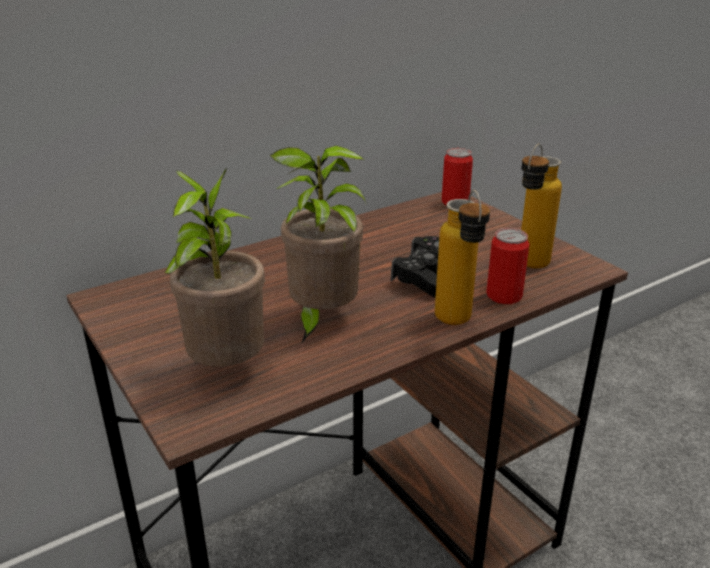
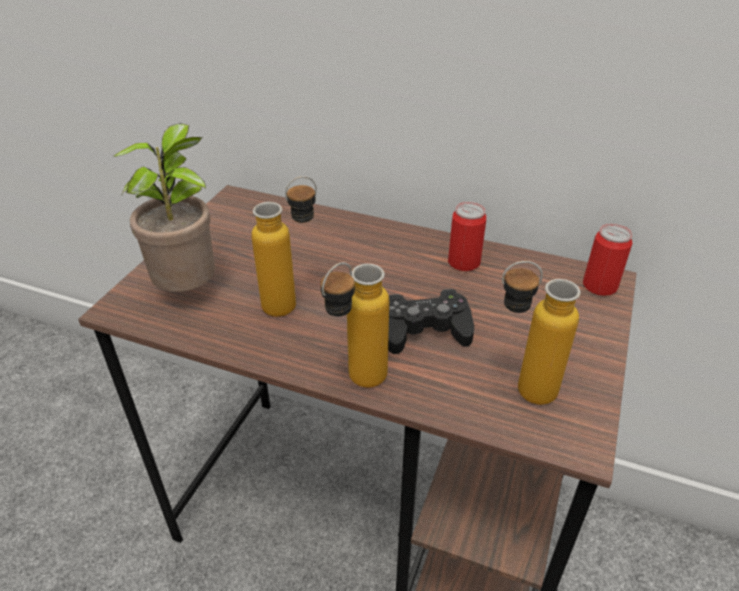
camera: 55 degrees right, 10 degrees up
(321, 319) = (293, 303): potted plant -> bottle
(504, 296) = (441, 395): can -> can (464, 262)

